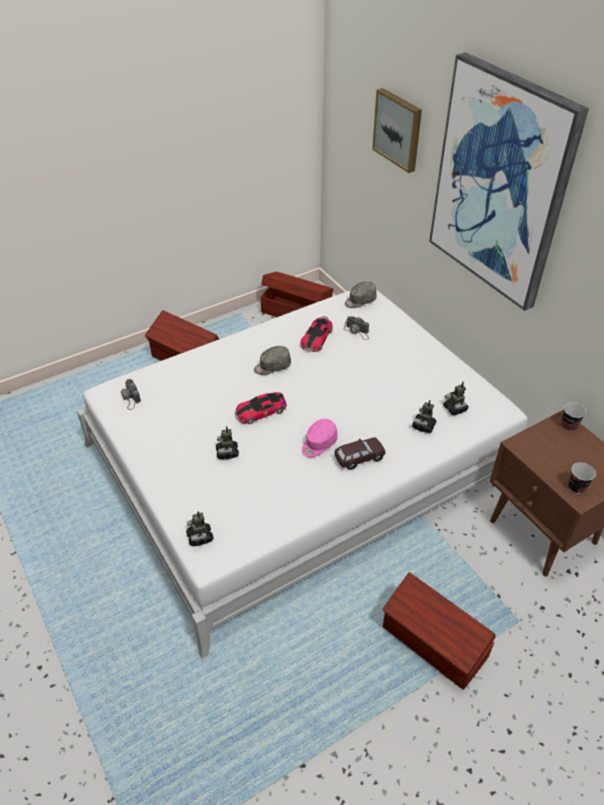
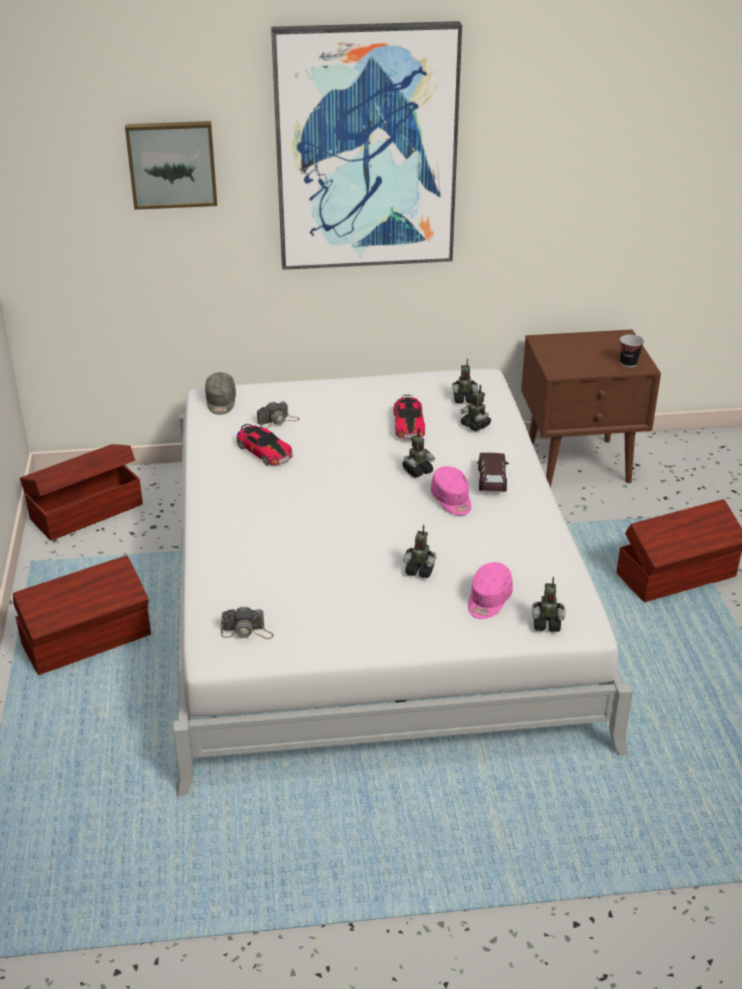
camera: 65 degrees left, 10 degrees down
(211, 498) = (488, 600): none -> pink cap
(261, 411) = (367, 525): toy car -> toy car (408, 424)
(272, 367) = (290, 496): grey cap -> none
(342, 415) = (417, 471): none -> toy robot
(568, 426) = (550, 340): cup -> none

